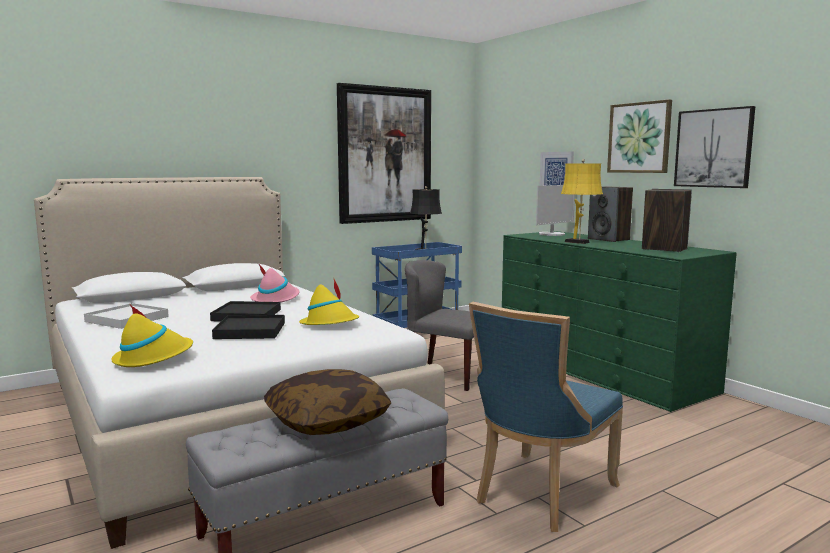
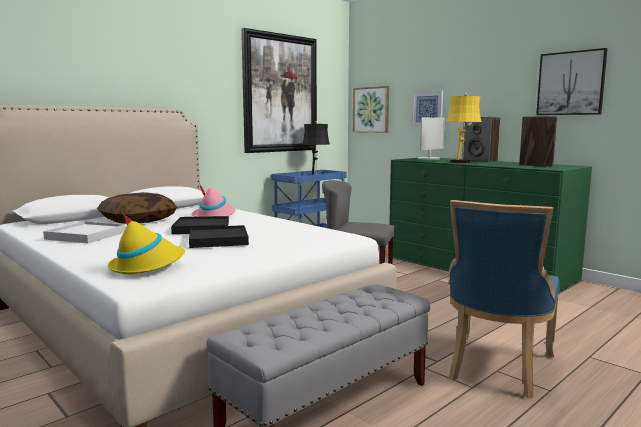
camera: 10 degrees left, 0 degrees up
(327, 421) = (333, 313): pillow -> pillow (138, 221)
(330, 324) = (286, 232): yellow hat -> none
(639, 137) = (504, 77): picture -> picture (371, 110)

